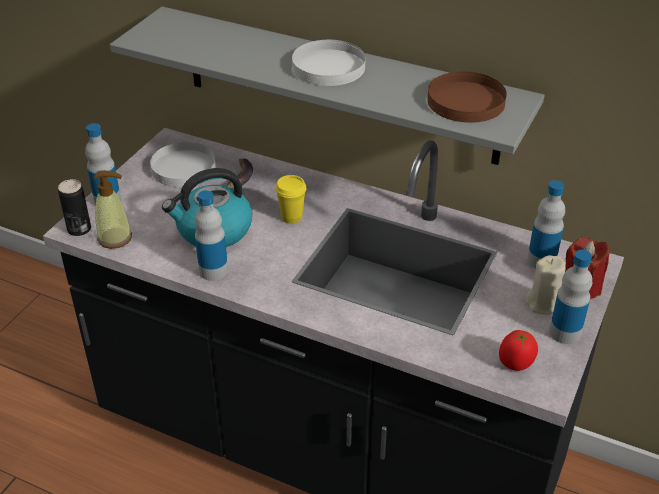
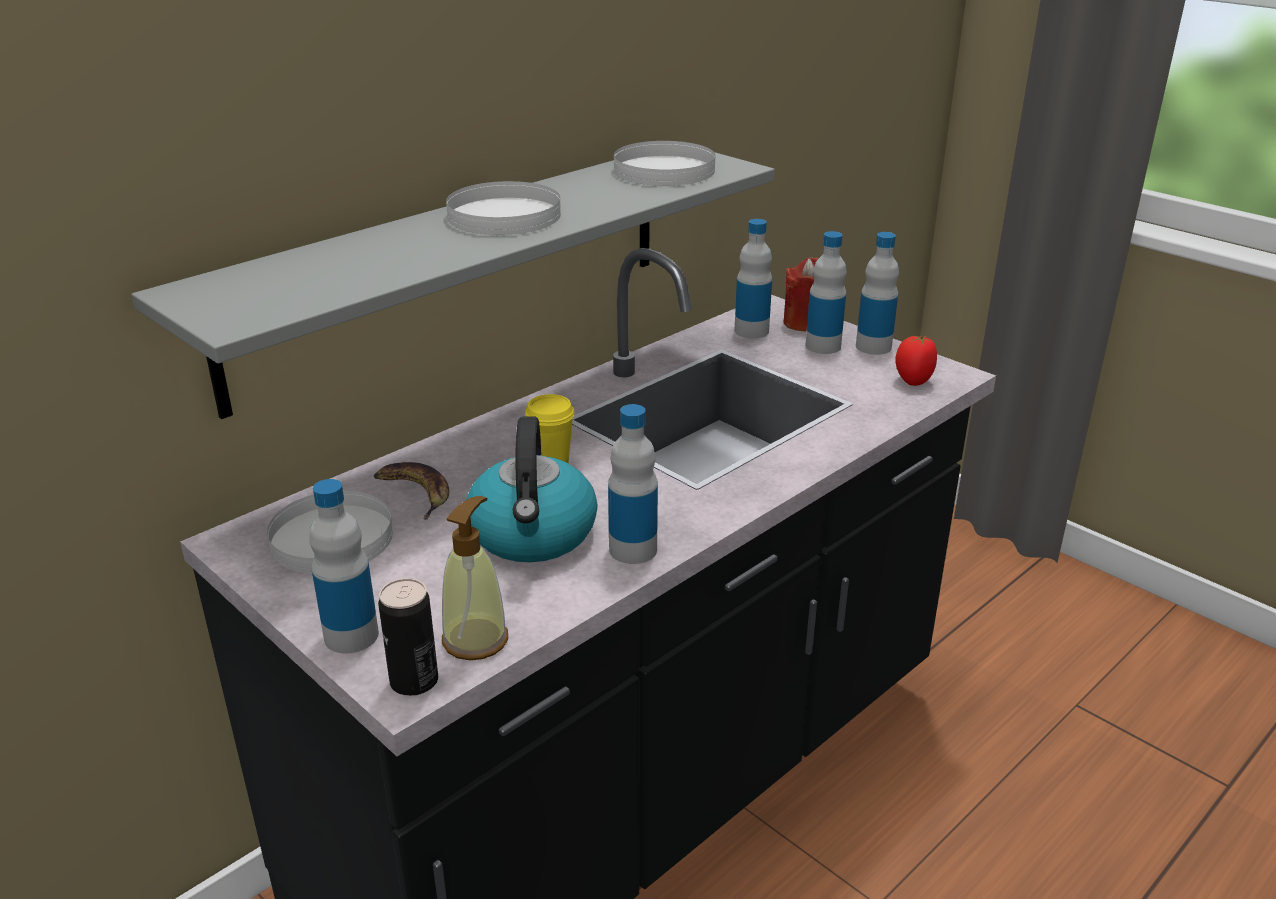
camera: 70 degrees left, 10 degrees down
(466, 101) = (664, 170): brown plate -> white plate
(543, 303) = (823, 346): beige candle -> bottle

